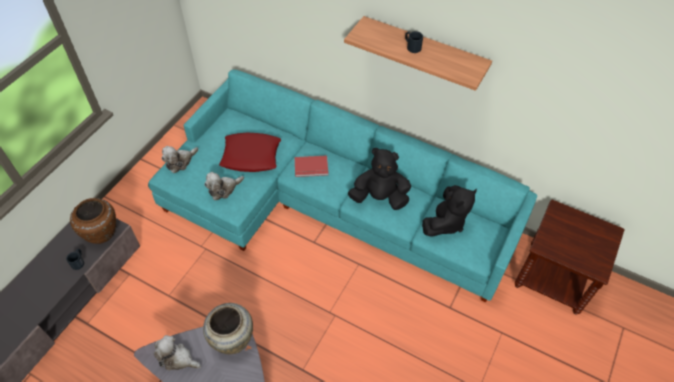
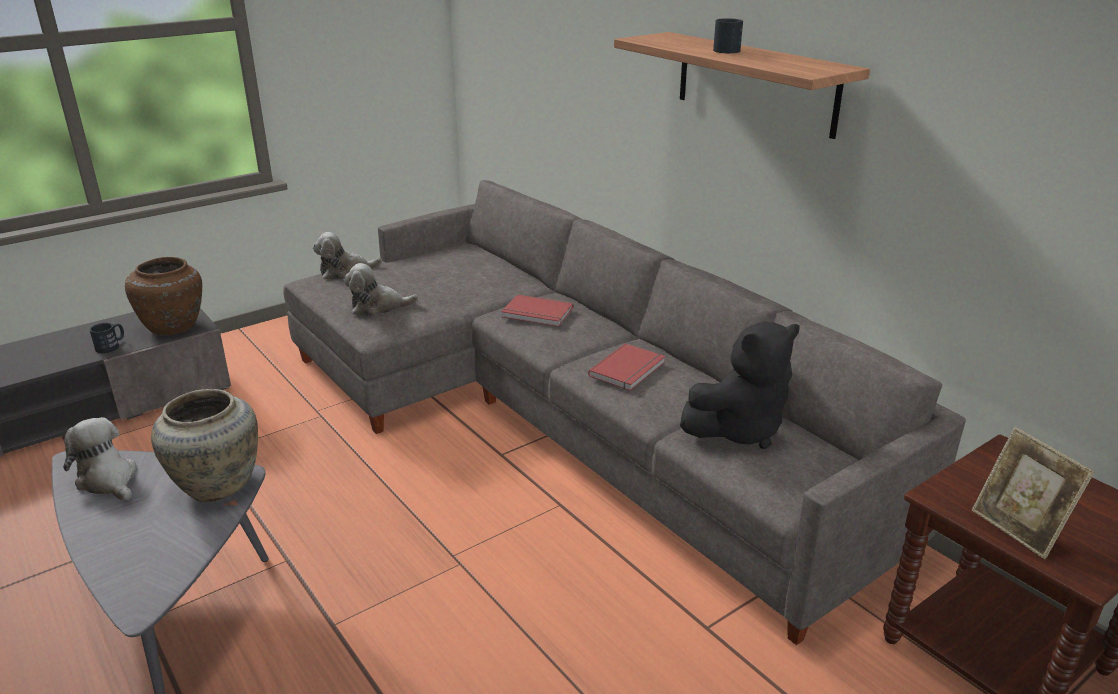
camera: 25 degrees right, 25 degrees down
(251, 156) = (452, 284): red pillow -> none
(327, 203) = (563, 414): turquoise sofa -> grey sofa
(379, 198) = (629, 370): black plush toy -> red book
(573, 255) = (1017, 529): none -> picture frame

